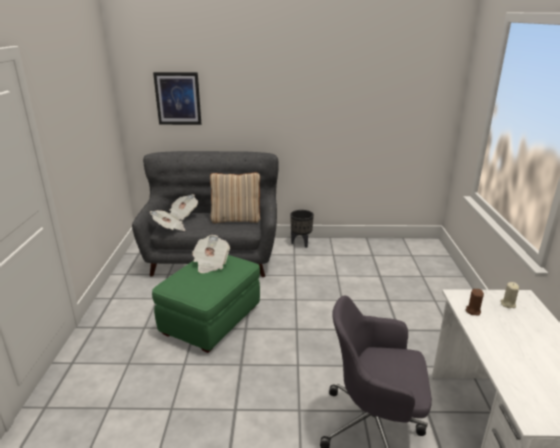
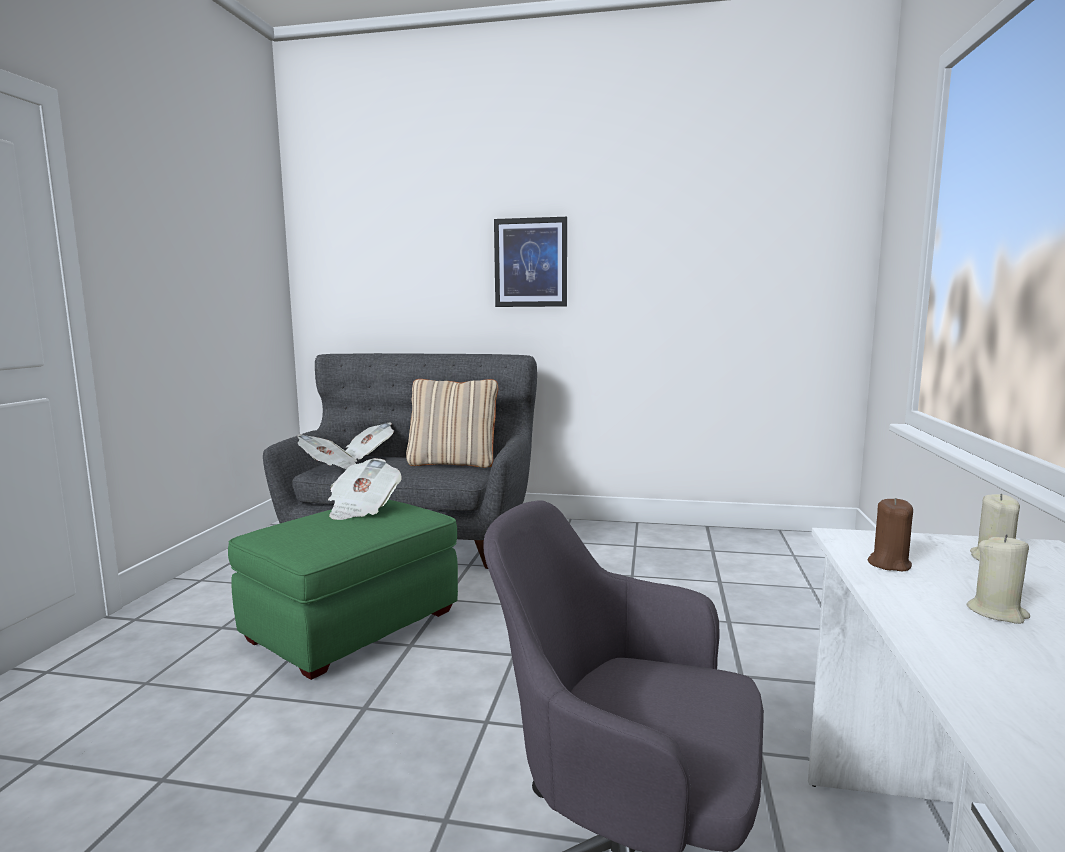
camera: 10 degrees right, 15 degrees down
(178, 98) = (381, 268): picture -> picture (530, 263)
(301, 243) = (581, 527): black planter -> none
(508, 335) = (997, 613): none -> beige candle

